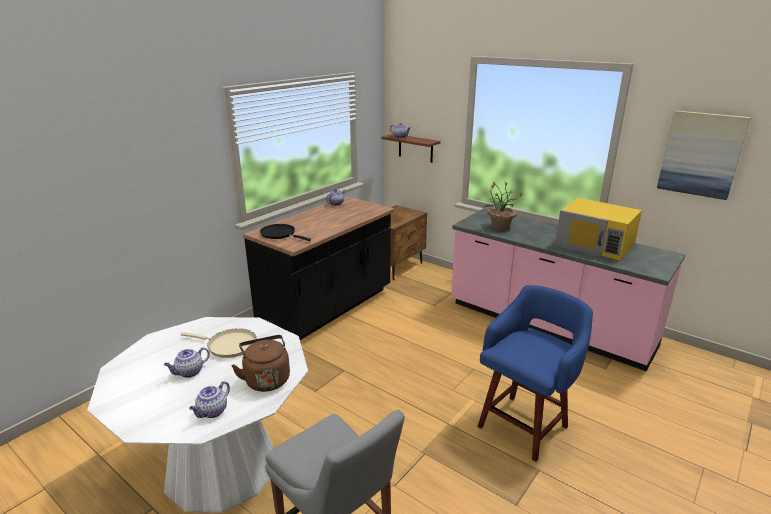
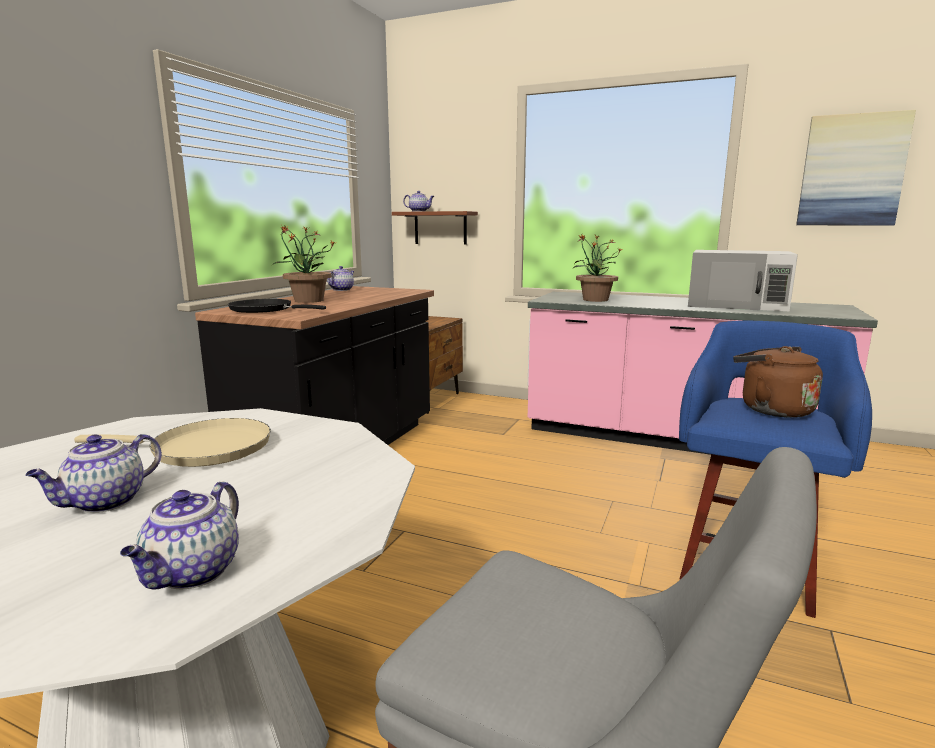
camera: 15 degrees left, 10 degrees down
(266, 379) = (323, 490): brown kettle -> brown kettle (771, 409)
(308, 221) = (308, 300): none -> potted plant
(595, 244) = (737, 304): yellow microwave -> white microwave

